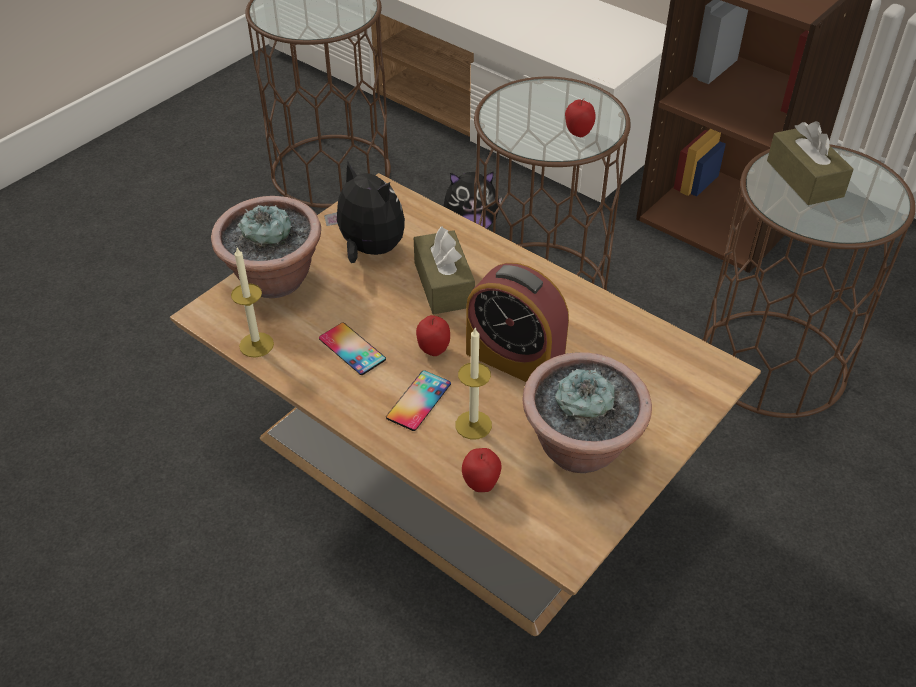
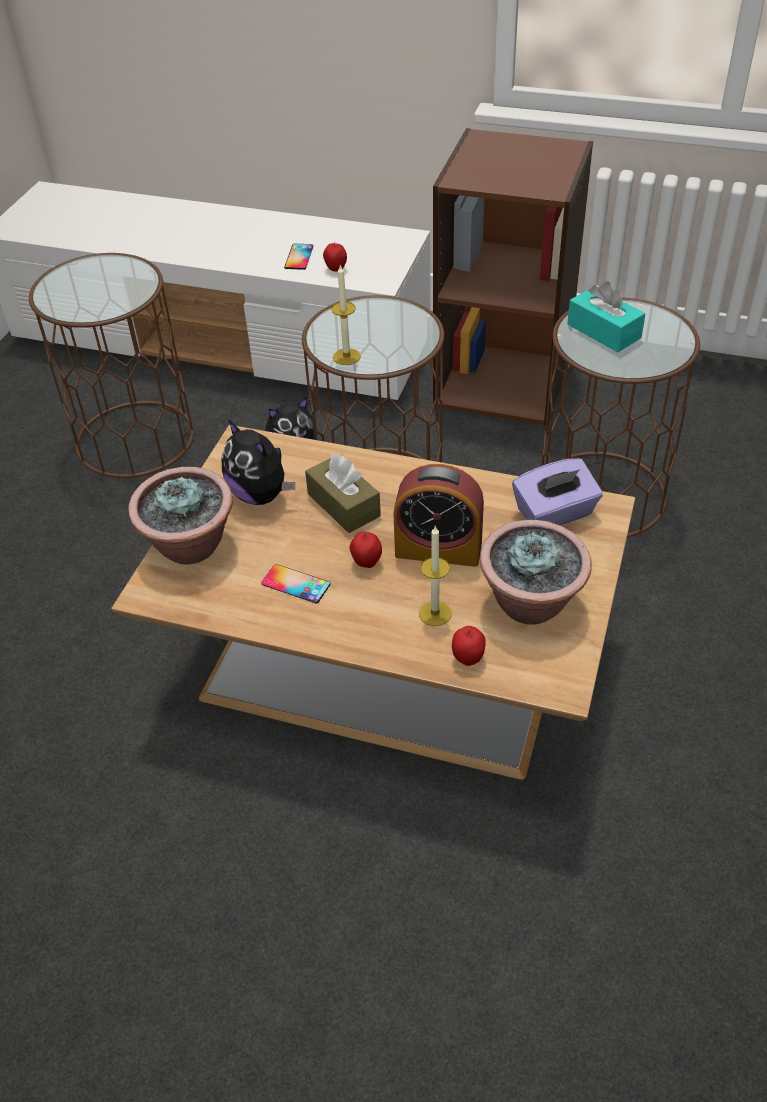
camera: 20 degrees left, 0 degrees up
(256, 345) = (208, 607): candle -> candle (346, 356)
(369, 250) = (260, 494): plush toy -> plush toy turned 150 degrees counterclockwise
(418, 400) = (378, 608): phone -> phone (299, 257)
(578, 133) = (403, 341): apple -> apple (336, 269)
(660, 361) = (555, 513): none -> purple tissue box
(804, 178) = (603, 331): brown tissue box -> turquoise tissue box

